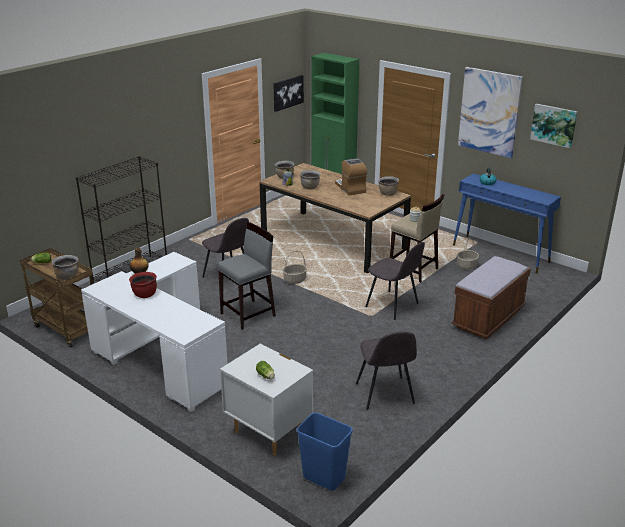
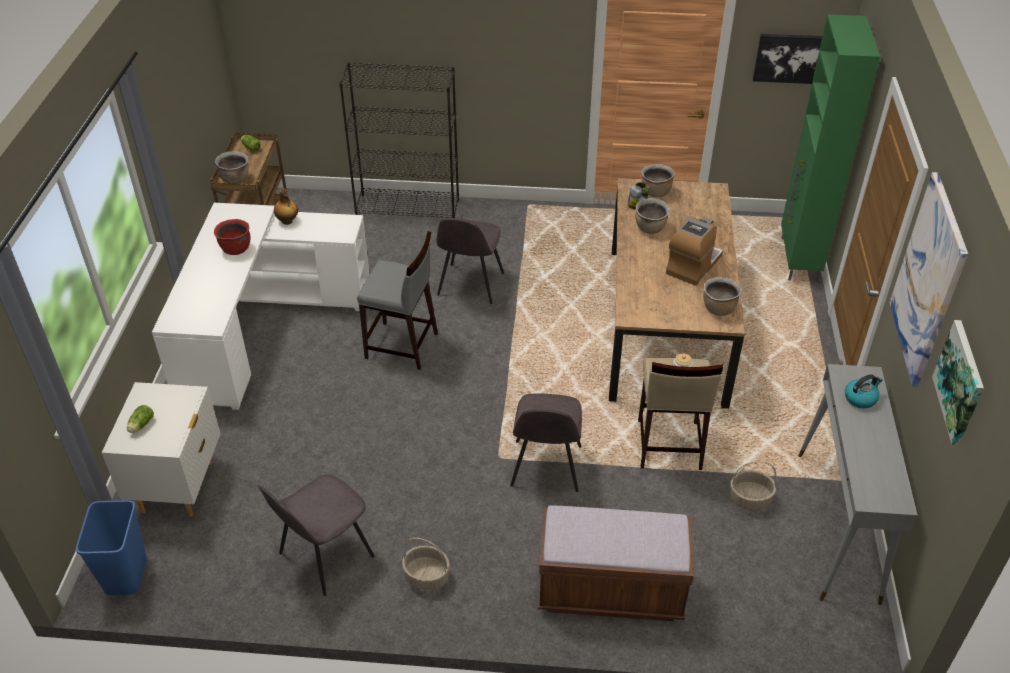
camera: 55 degrees right, 15 degrees up
(294, 280) = (521, 342): basket -> basket (426, 577)
(500, 254) = (837, 526): blue console table -> grey console table

